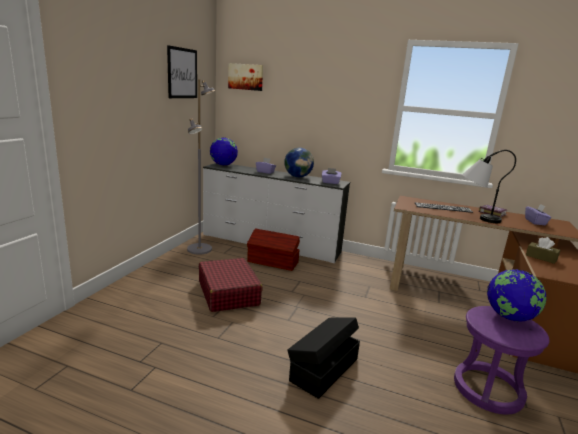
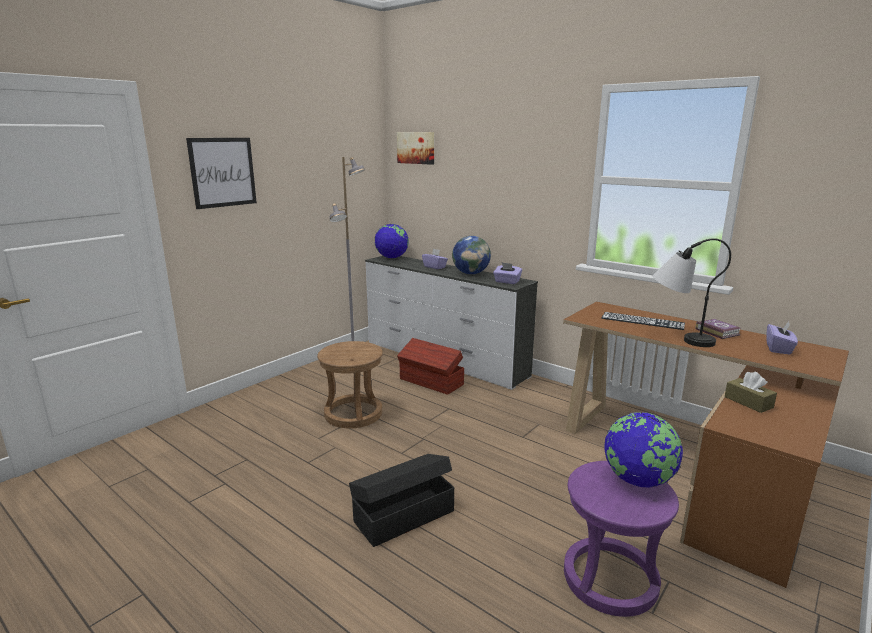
camera: 20 degrees right, 0 degrees up
(182, 73) = (331, 150): picture -> picture (223, 172)
(228, 293) = (353, 413): red suitcase -> brown stool

